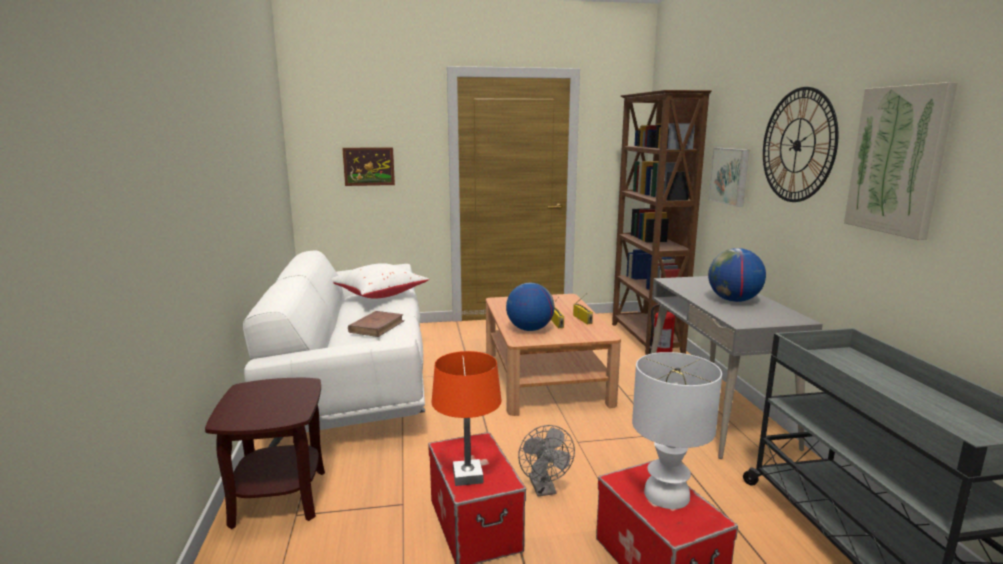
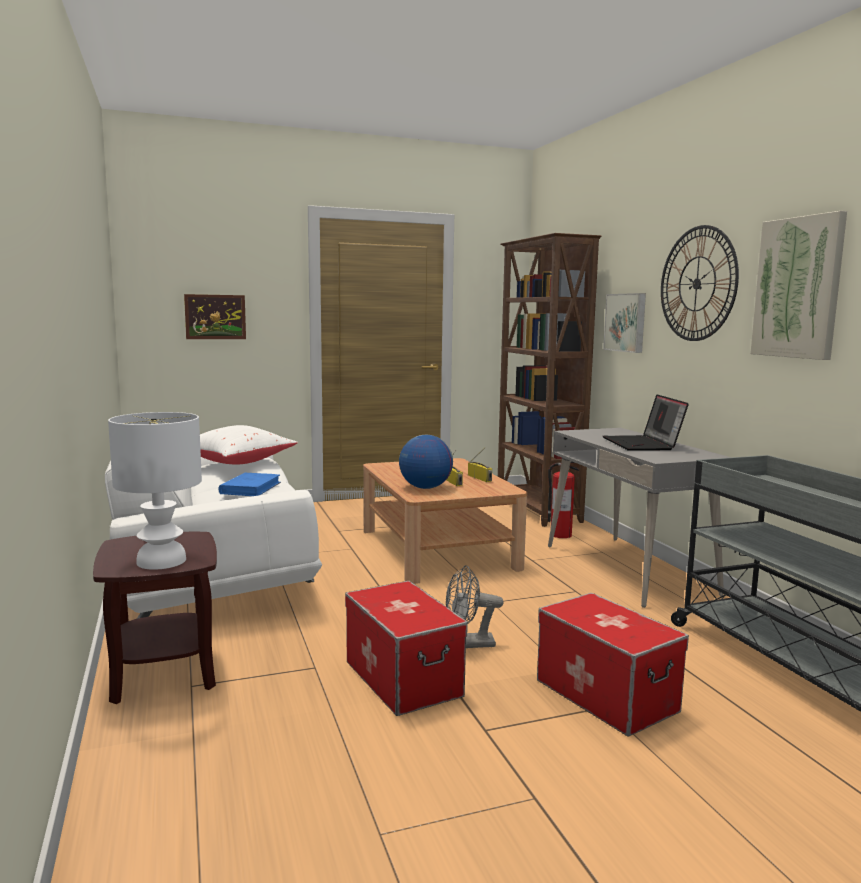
camera: 10 degrees left, 5 degrees down
(377, 326) = (251, 488): brown book -> blue book
(467, 476) = (401, 616): orange table lamp -> none
(544, 489) = (469, 644): grey fan -> grey fan turned 105 degrees clockwise
(667, 494) = (612, 617): white table lamp -> white table lamp (162, 560)
(733, 300) = (643, 444): globe -> laptop

